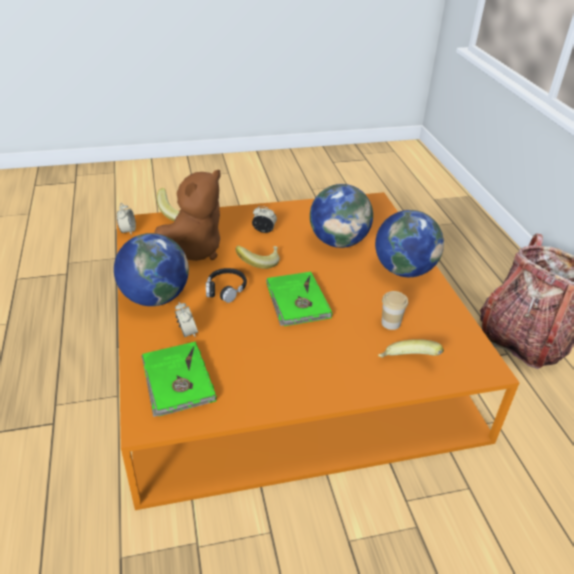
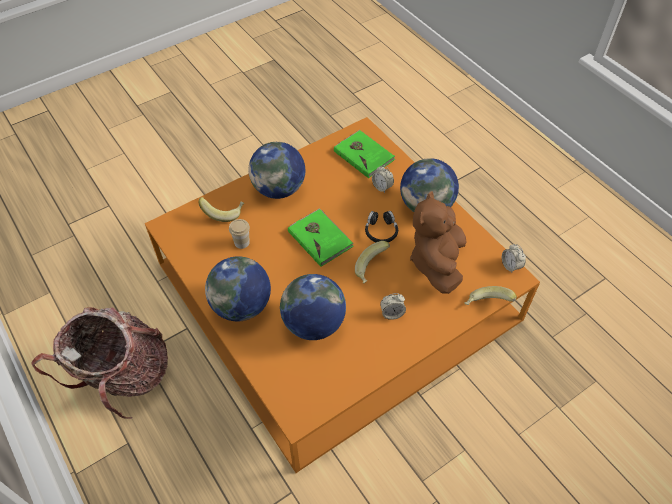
camera: 160 degrees right, 15 degrees up
(322, 371) = (279, 189): none -> globe

